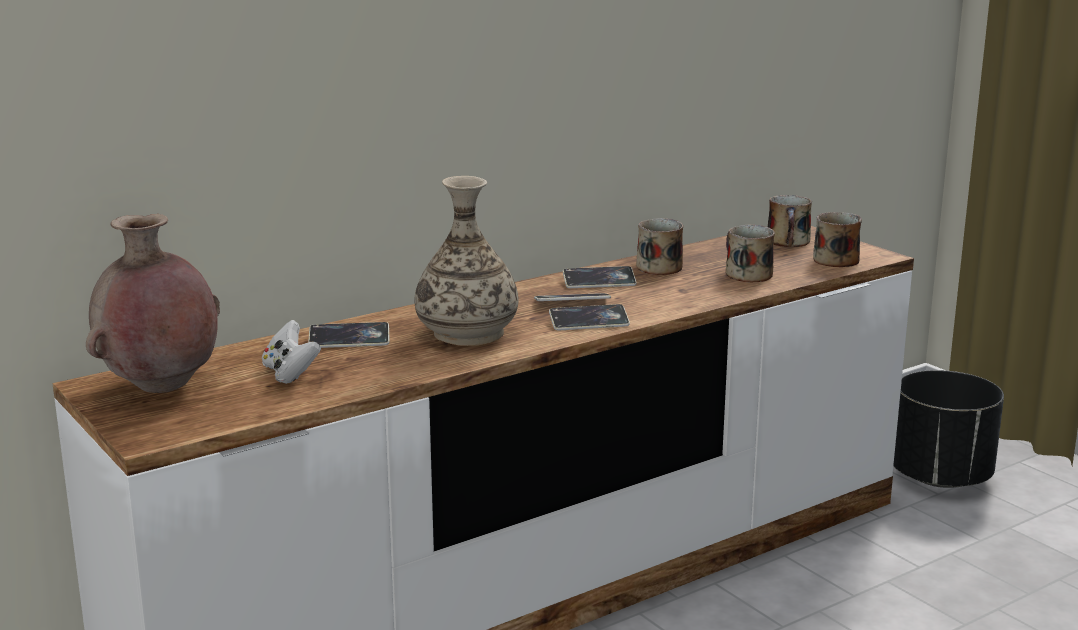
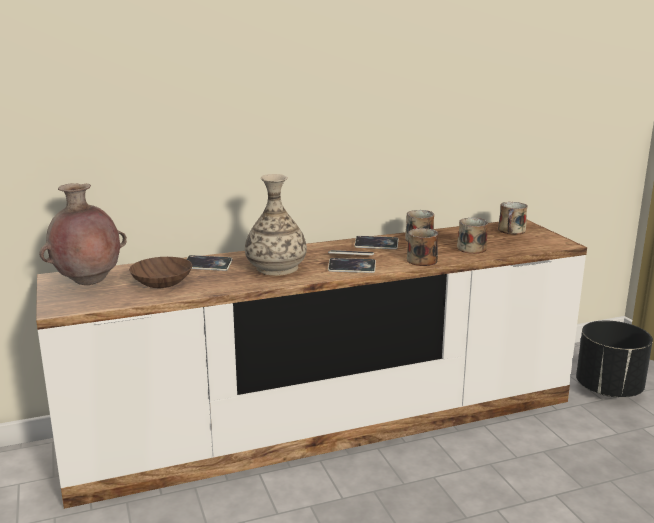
camera: 15 degrees right, 0 degrees up
(290, 374) = (161, 281): white game controller -> brown bowl
(836, 259) = (534, 243): mug -> mug (423, 260)

